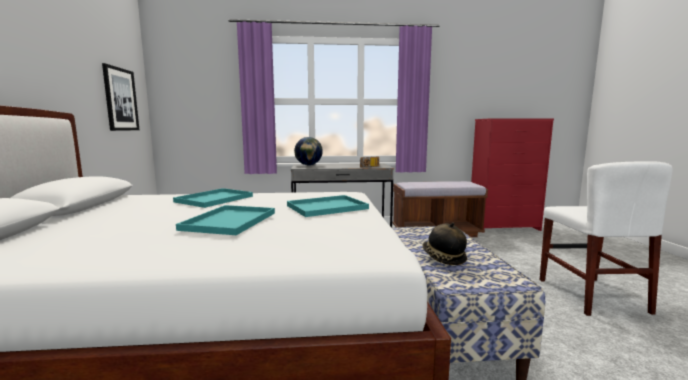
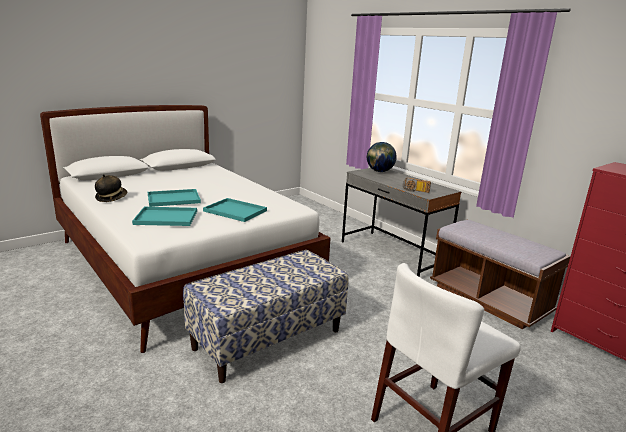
camera: 55 degrees right, 10 degrees up
(120, 99) = (267, 88): picture -> none
(214, 199) = (224, 182): turquoise tray -> turquoise tray (165, 218)
(443, 258) = (249, 278): hat -> hat (111, 198)

